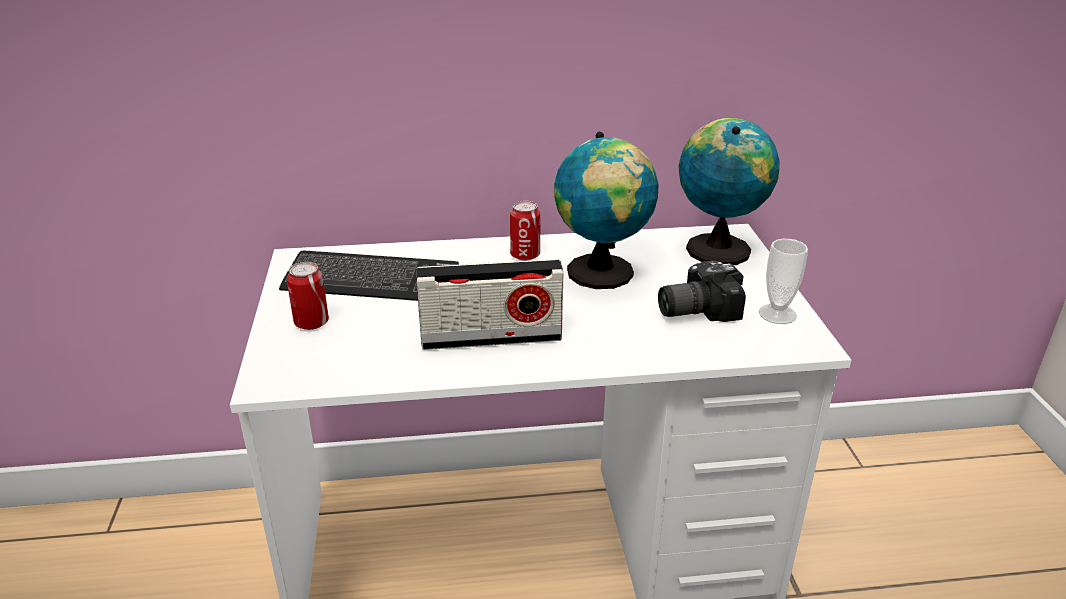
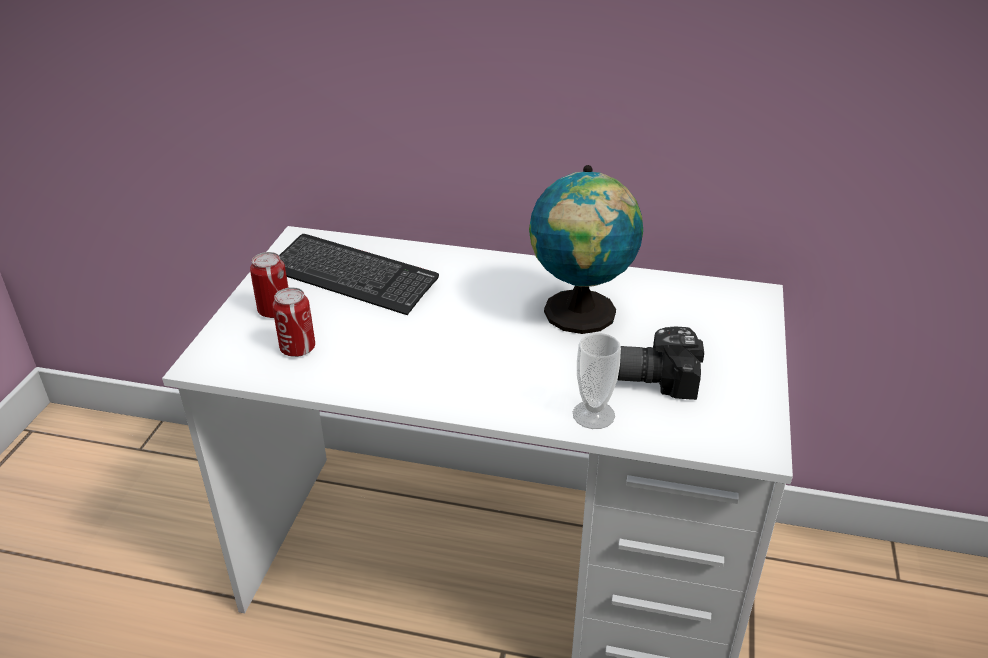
camera: 20 degrees right, 5 degrees up
(491, 338) = (426, 363): radio -> none
(525, 255) = (515, 277): can -> can (298, 348)
(717, 248) = (726, 309): globe -> none
(777, 314) = (742, 402): cup -> cup (593, 415)

